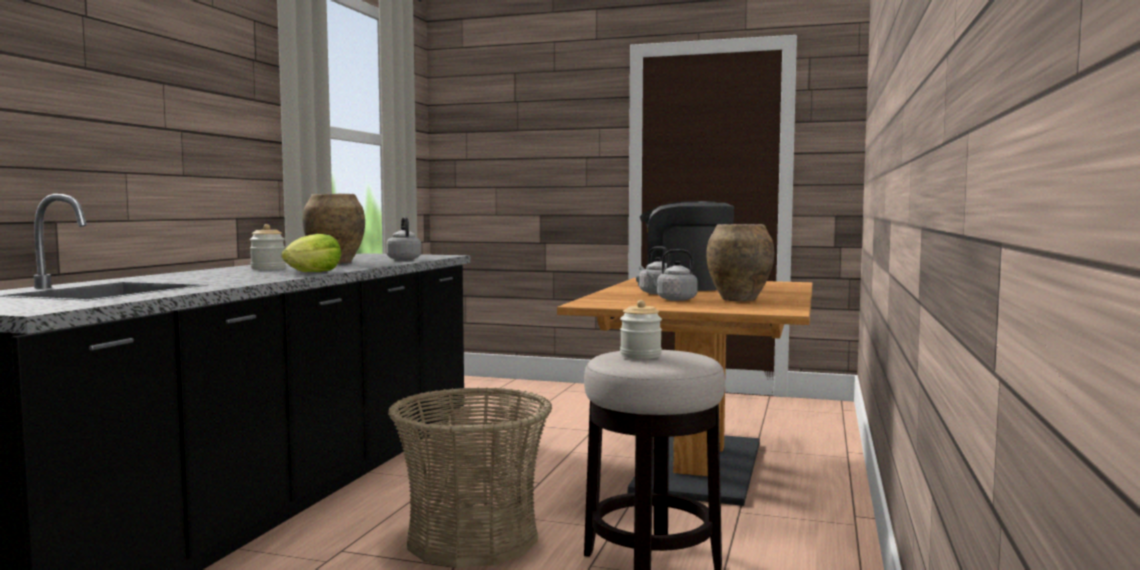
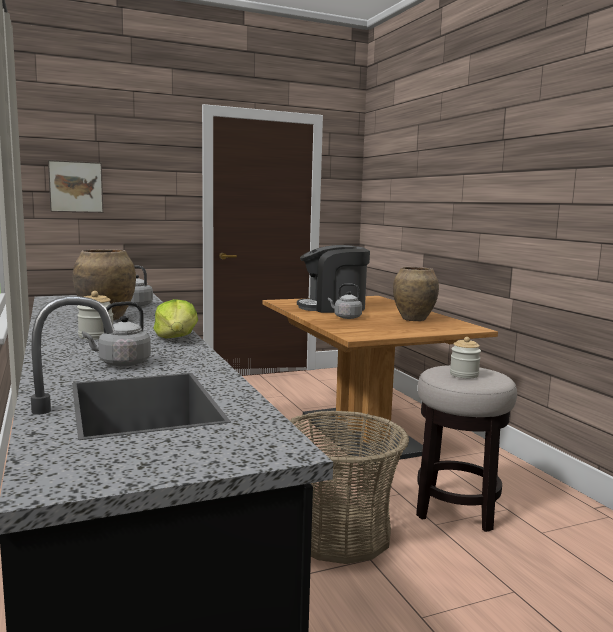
camera: 40 degrees left, 5 degrees up
(493, 152) = (76, 187): none -> picture
(674, 299) = (382, 323): grey kettle -> grey kettle (121, 363)

